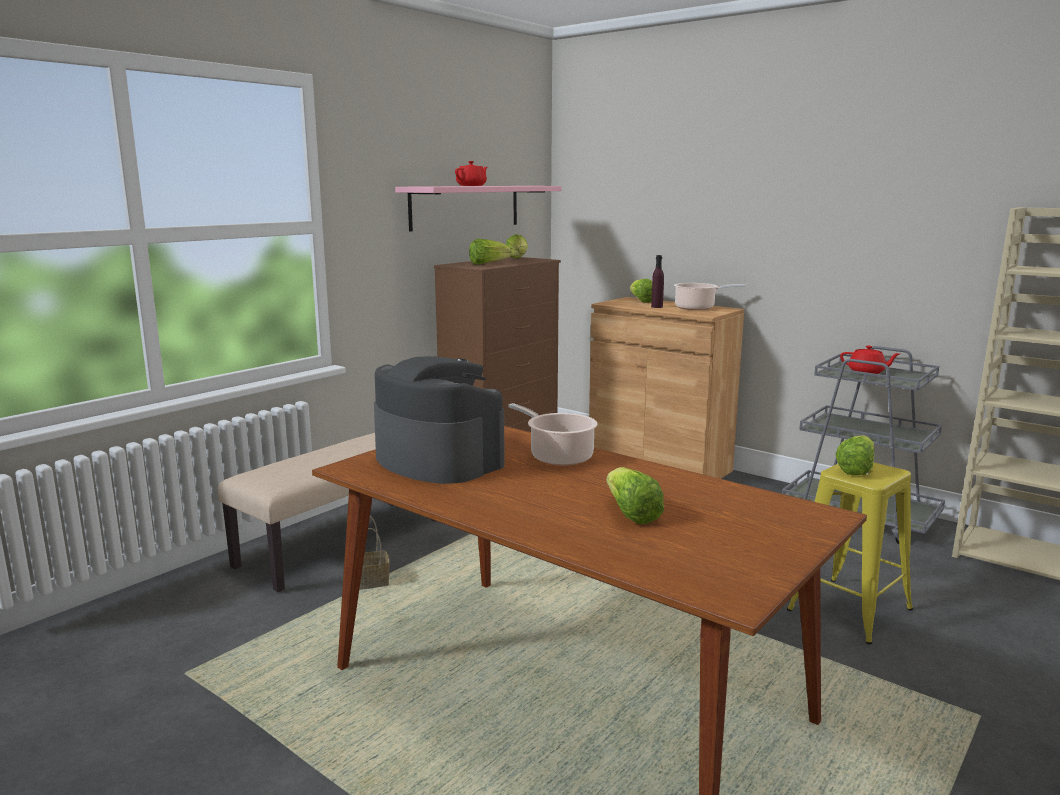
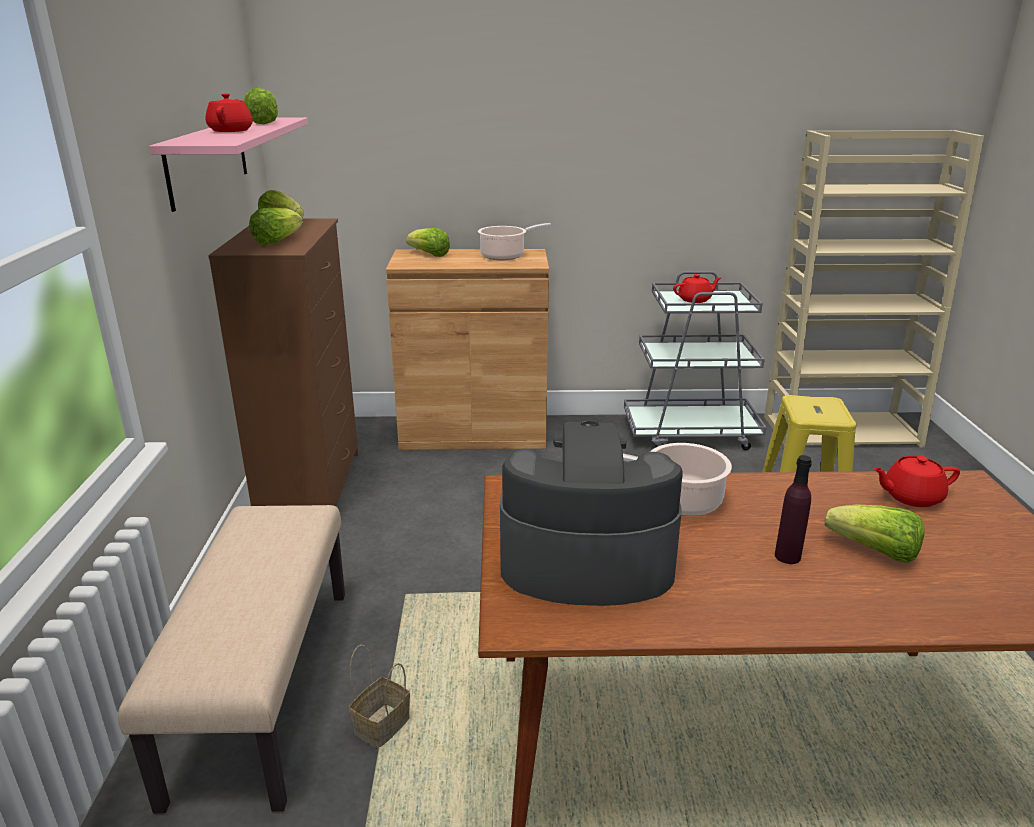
camera: 40 degrees left, 10 degrees up
(657, 307) = (464, 261): purple bottle -> purple bottle (787, 556)
(743, 504) = (910, 497): none -> red teapot
(856, 469) = (810, 409): lettuce -> lettuce (265, 123)

